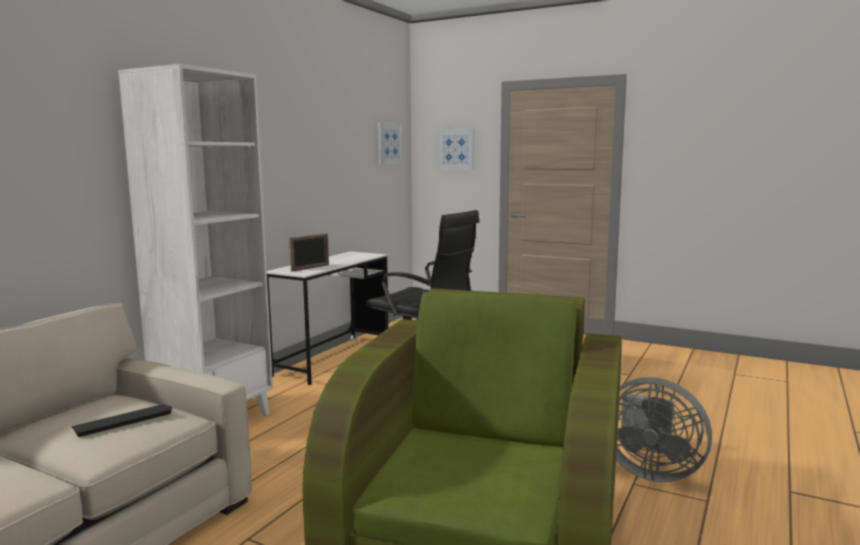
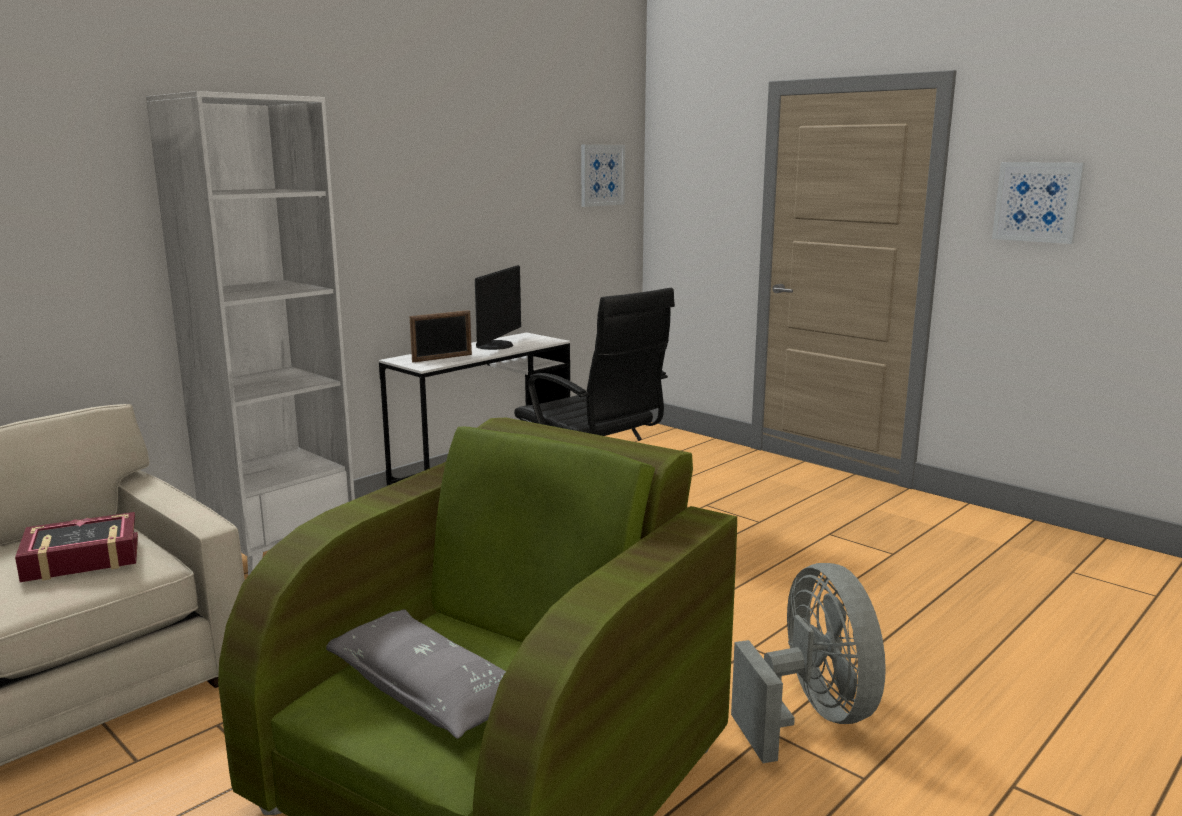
camera: 15 degrees right, 5 degrees up
(122, 420) = (82, 558): keyboard -> book
(339, 259) = (496, 346): none -> monitor
(452, 474) = (428, 690): none -> grey pillow
(456, 149) = (703, 184): picture -> picture (1037, 202)
(650, 471) = (810, 716): grey fan -> grey fan turned 150 degrees counterclockwise

